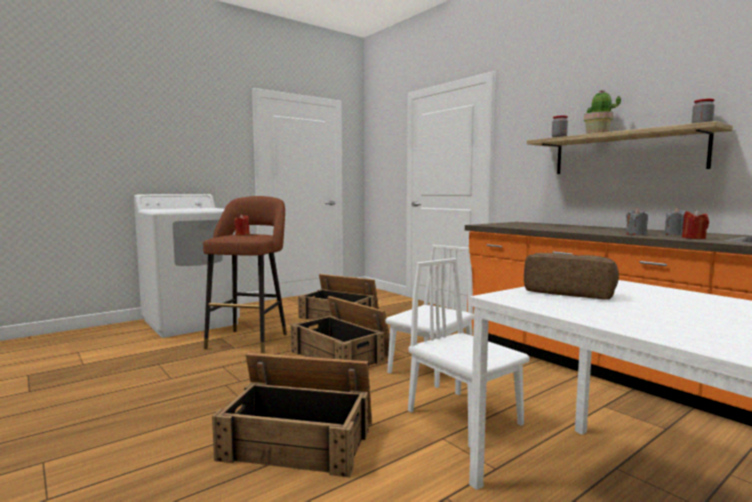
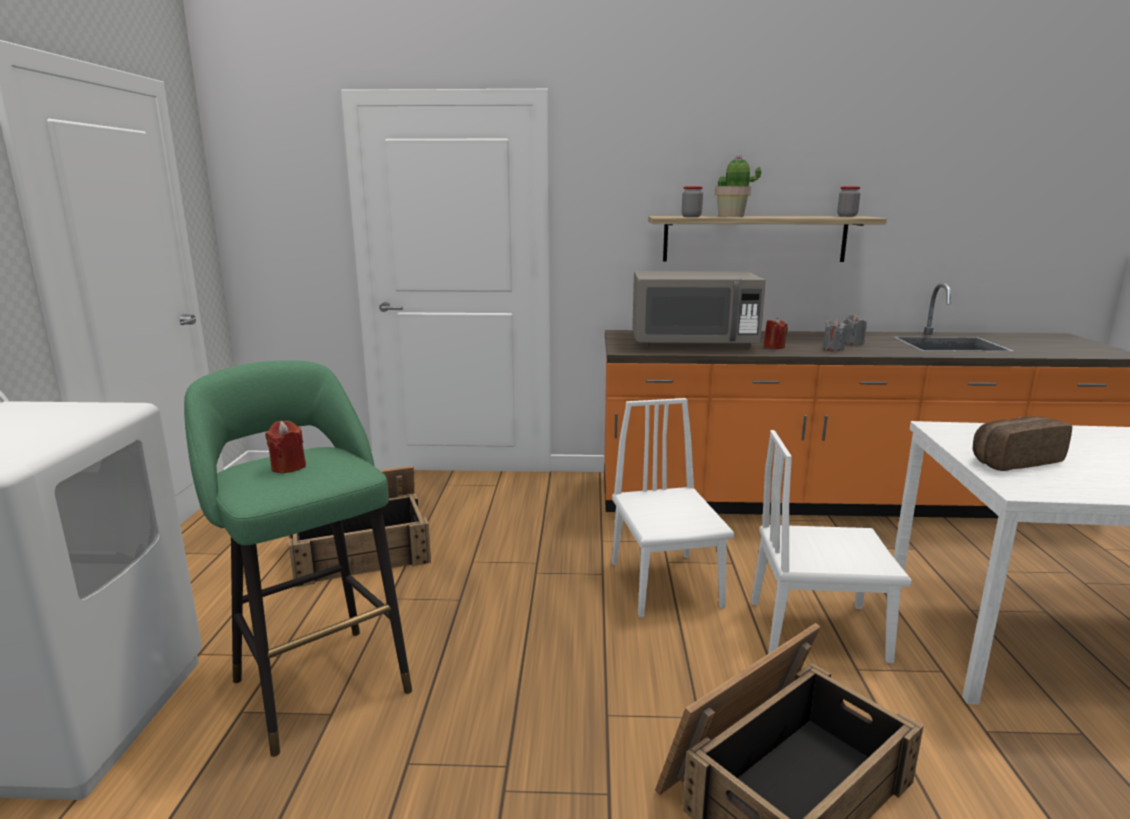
camera: 50 degrees left, 10 degrees up
(249, 340) = (317, 680): brown stool -> green stool
(342, 354) = (528, 621): crate -> none
(539, 226) = (693, 343): none -> grey microwave
(694, 238) = (891, 349): red candle -> red candle (774, 347)

